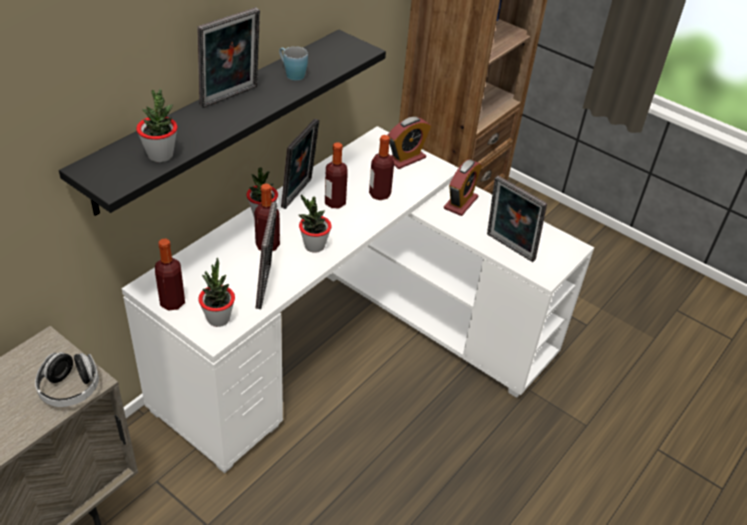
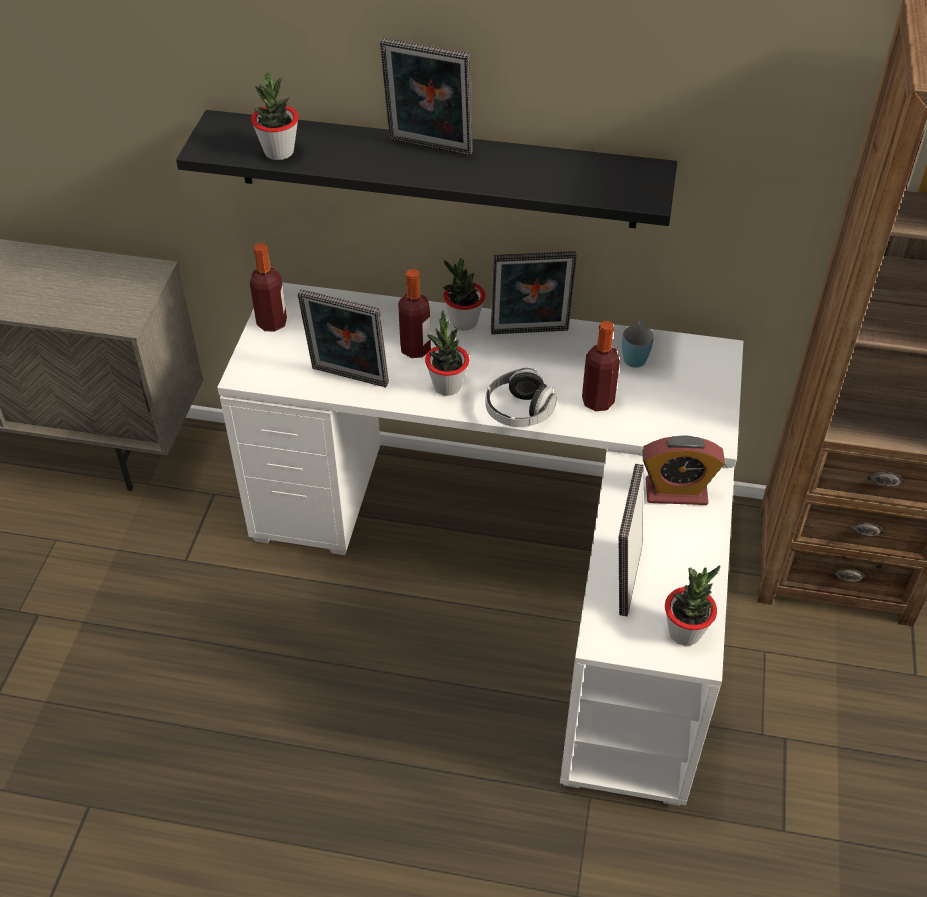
camera: 65 degrees right, 5 degrees up
(70, 389) = (108, 313): headphones -> headphones (519, 411)
(218, 318) = (272, 365): potted plant -> potted plant (685, 632)
(267, 287) = (348, 379): picture frame -> picture frame turned 45 degrees clockwise
(292, 74) = (525, 168): blue mug -> blue mug (635, 355)
(335, 202) = (542, 369): bottle -> none
(406, 159) = (699, 396): alarm clock -> none

